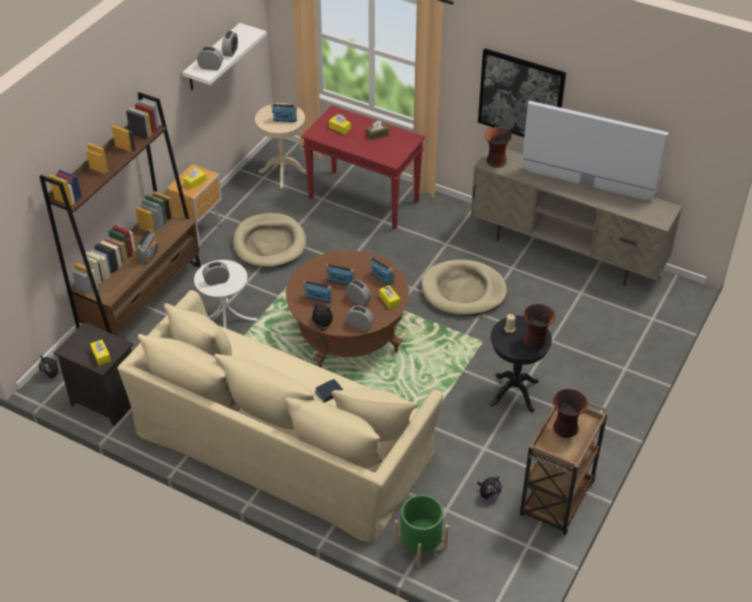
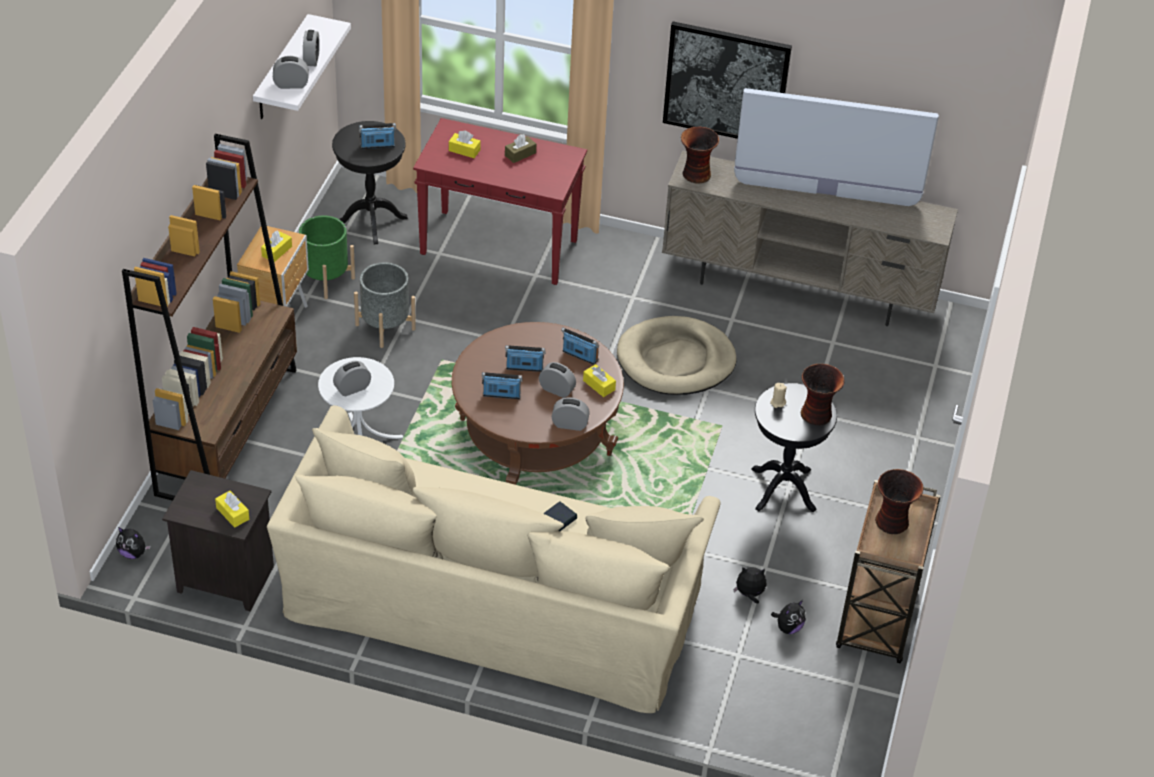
camera: 15 degrees left, 0 degrees up
(150, 255) = (246, 364): radio -> none
(269, 244) = (385, 327): beige dog bed -> grey planter
(283, 172) = (371, 221): beige side table -> black side table
(322, 325) = (518, 431): plush toy -> plush toy (749, 594)
(420, 545) = (719, 706): green planter -> green planter (325, 279)

